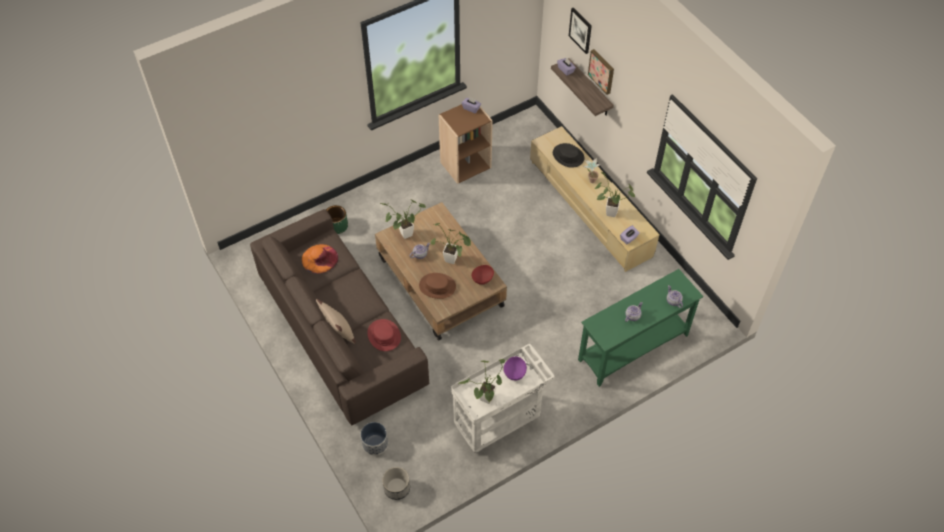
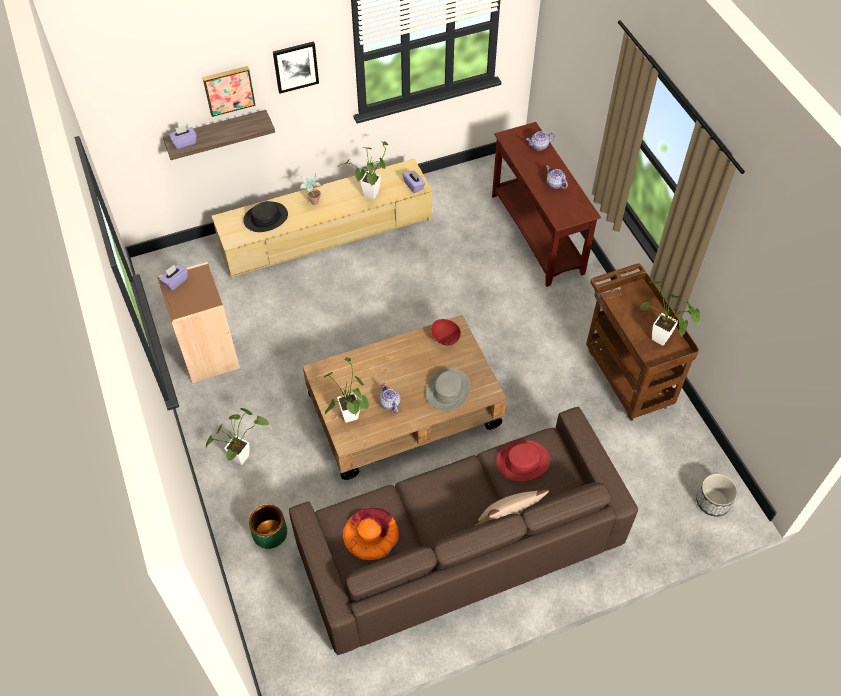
camera: 80 degrees left, 0 degrees up
(375, 444) = (648, 521): planter -> none
(437, 286) = (447, 390): brown hat -> grey hat
(453, 261) = (409, 366): potted plant -> potted plant (243, 455)
(500, 421) = (624, 376): white cart -> brown cart
(514, 372) = (624, 305): purple bowl -> none
(580, 30) = (167, 78): picture -> picture (295, 66)
(633, 348) = (537, 234): green console table -> brown console table

